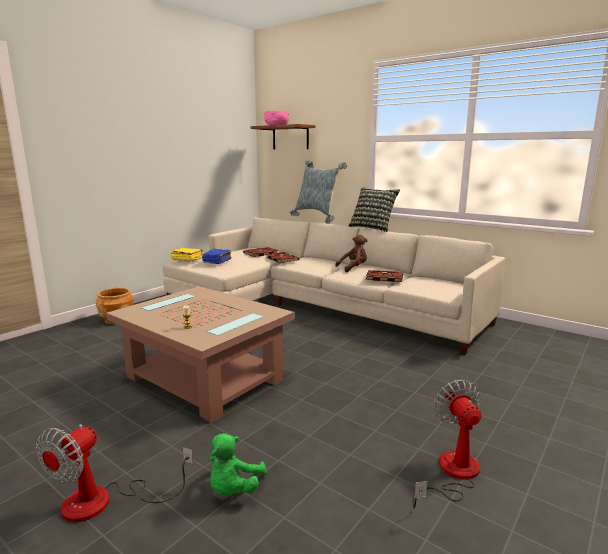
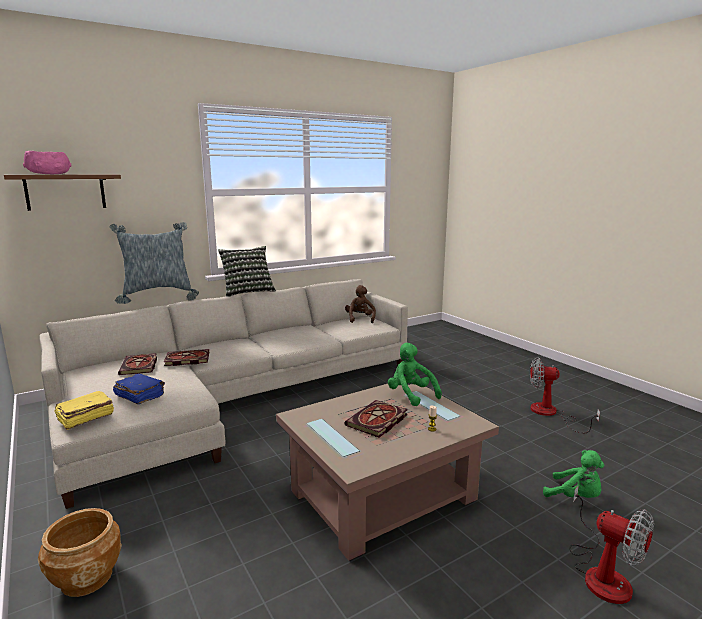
camera: 70 degrees left, 0 degrees up
(252, 315) = (411, 395): none -> green plush toy
(353, 268) = (268, 338): brown plush toy -> brown plush toy (360, 319)
(383, 278) = (320, 334): book -> book (377, 421)

